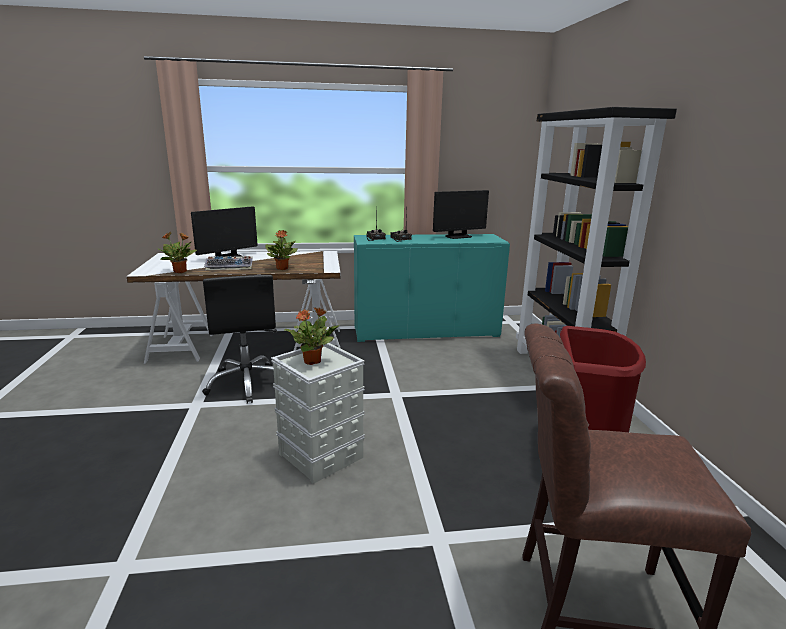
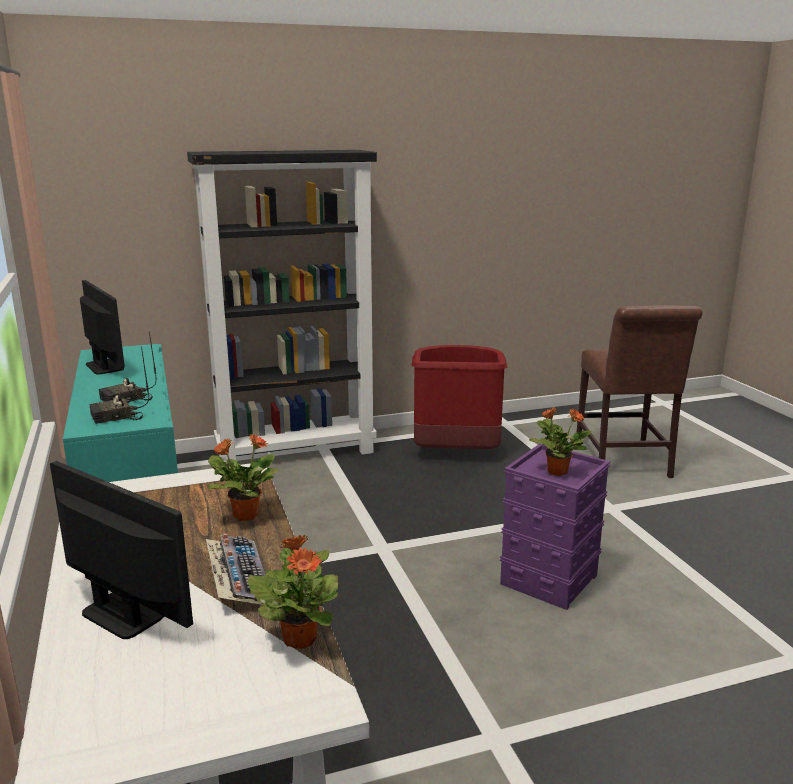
camera: 100 degrees left, 0 degrees up
(247, 383) = (394, 699): black office chair -> none
(322, 456) = (548, 579): grey storage box -> purple storage box

